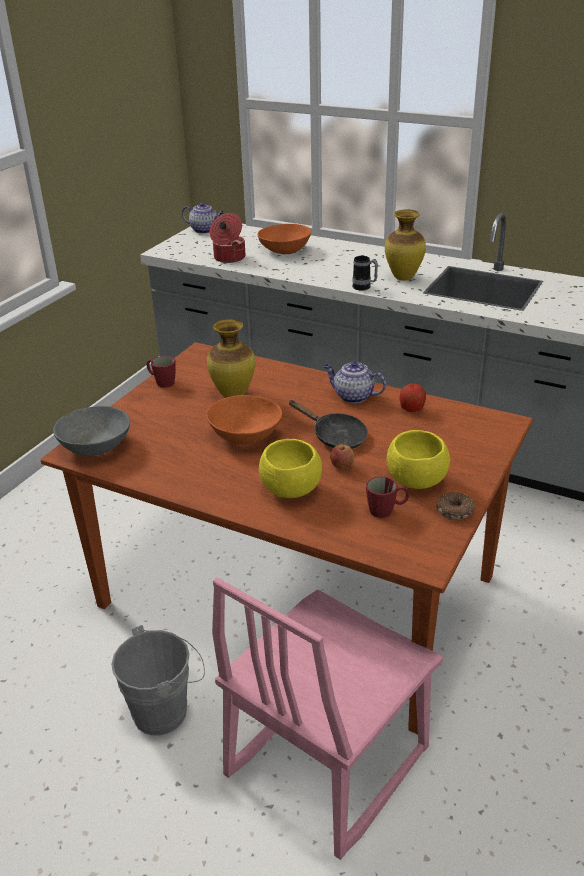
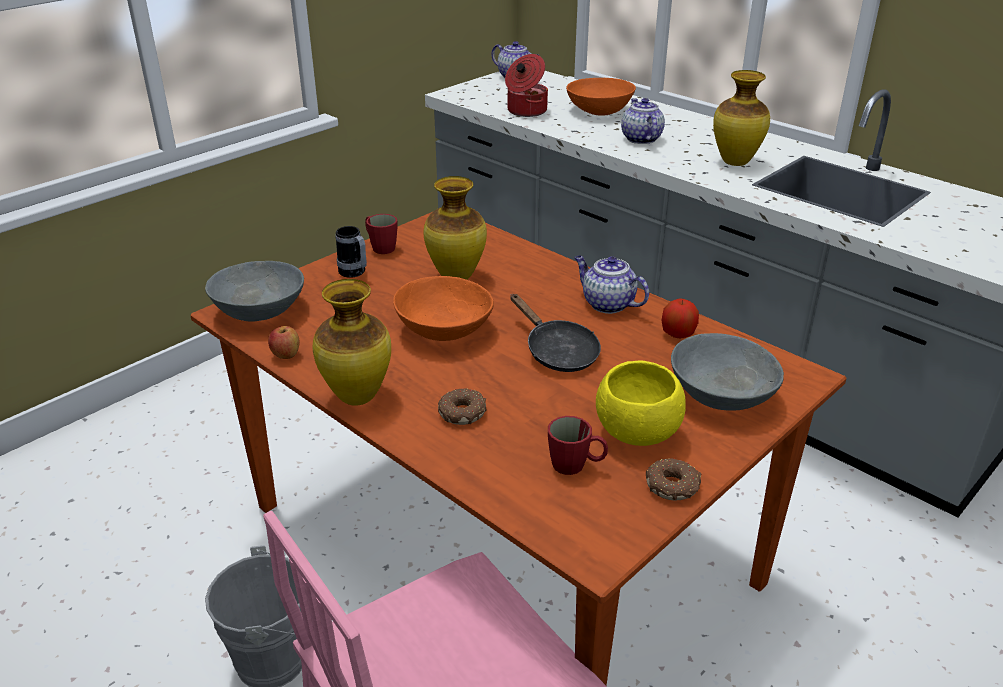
camera: 15 degrees right, 0 degrees up
(209, 495) = (358, 398): none -> vase
(290, 491) = (462, 412): yellow bowl -> donut
(327, 269) = (640, 139): none -> teapot
(342, 467) = (546, 394): apple -> apple (286, 355)
(364, 288) = (677, 168): mug -> mug (355, 273)
(458, 446) = (719, 395): none -> grey bowl

